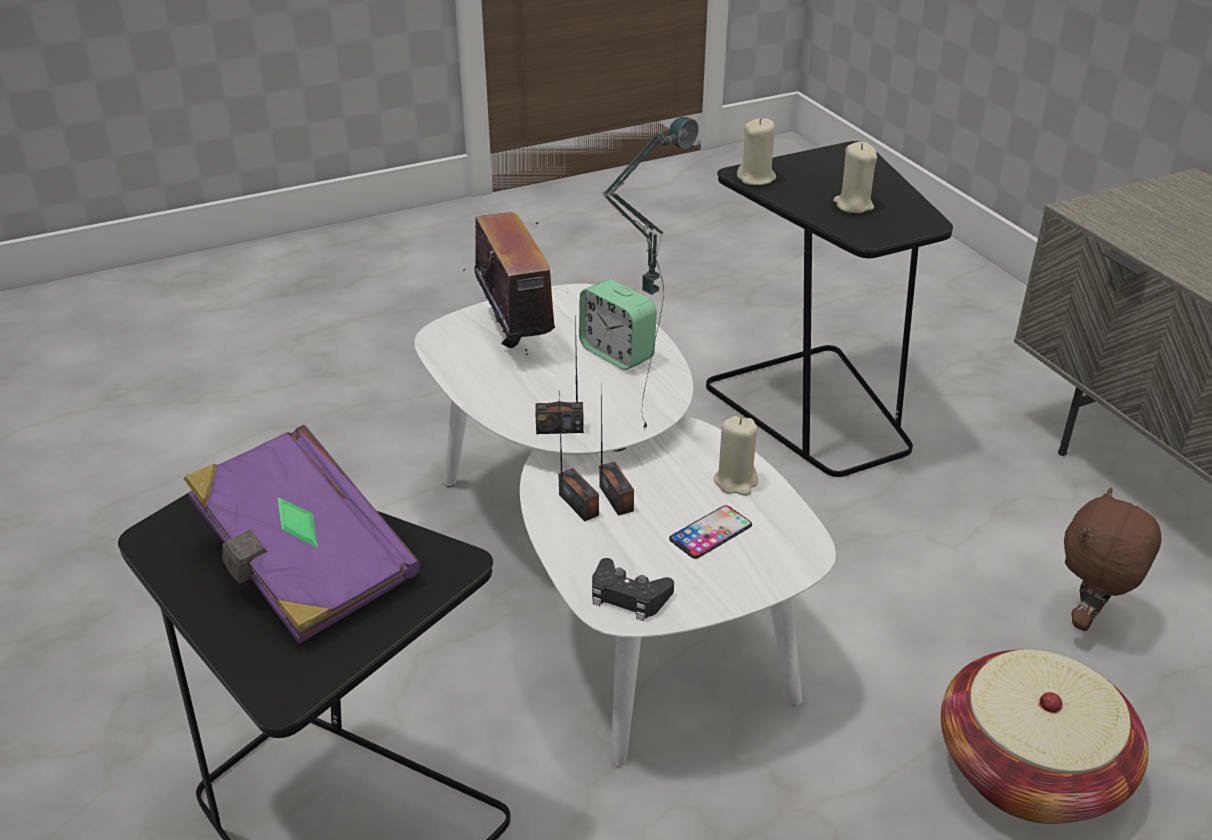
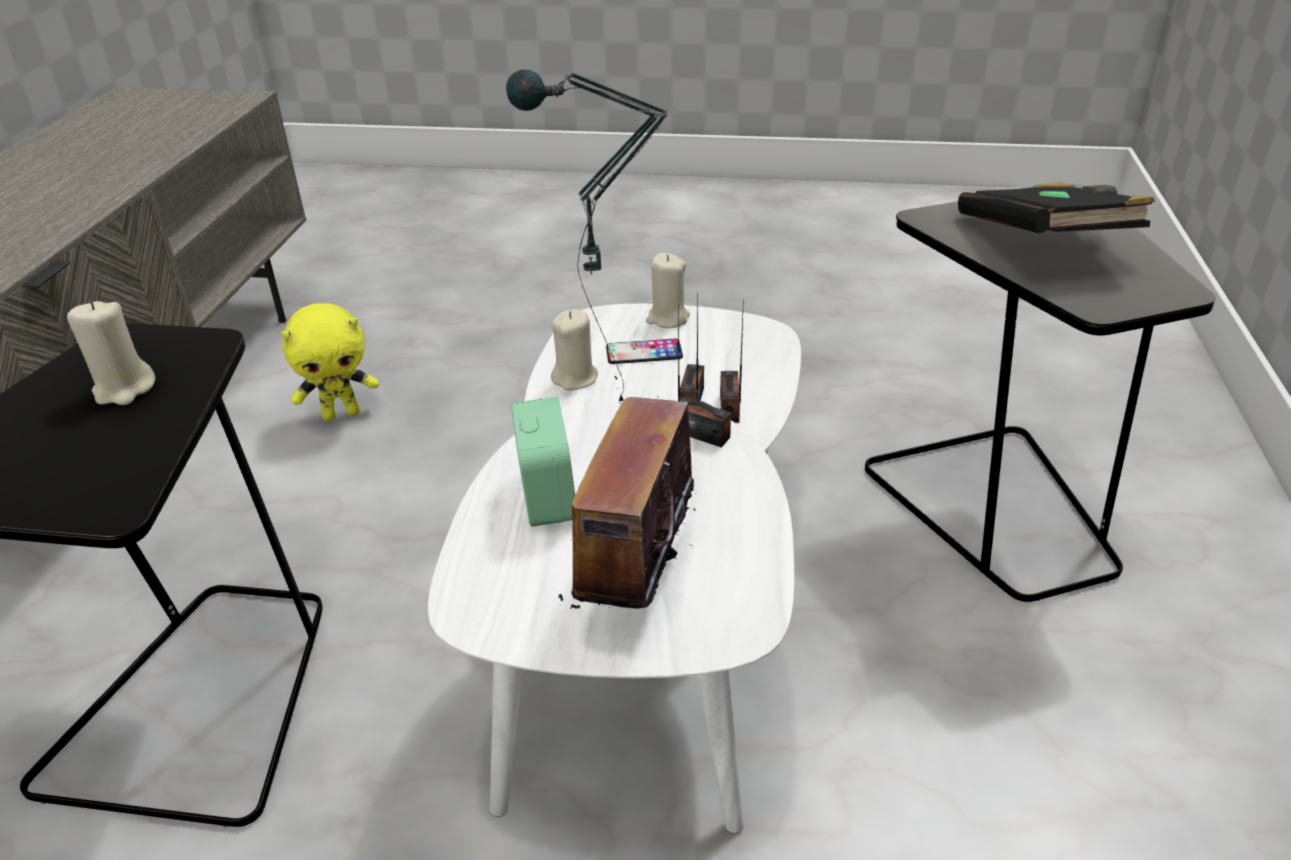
camera: 145 degrees left, 0 degrees up
(304, 565) = (1044, 242): purple book -> black book
(628, 596) = (751, 336): black game controller -> none
(756, 178) = (120, 487): beige candle -> beige candle (667, 319)
(1029, 770) = (512, 369): basket -> none
(1088, 619) = (341, 414): brown plush toy -> yellow plush toy

